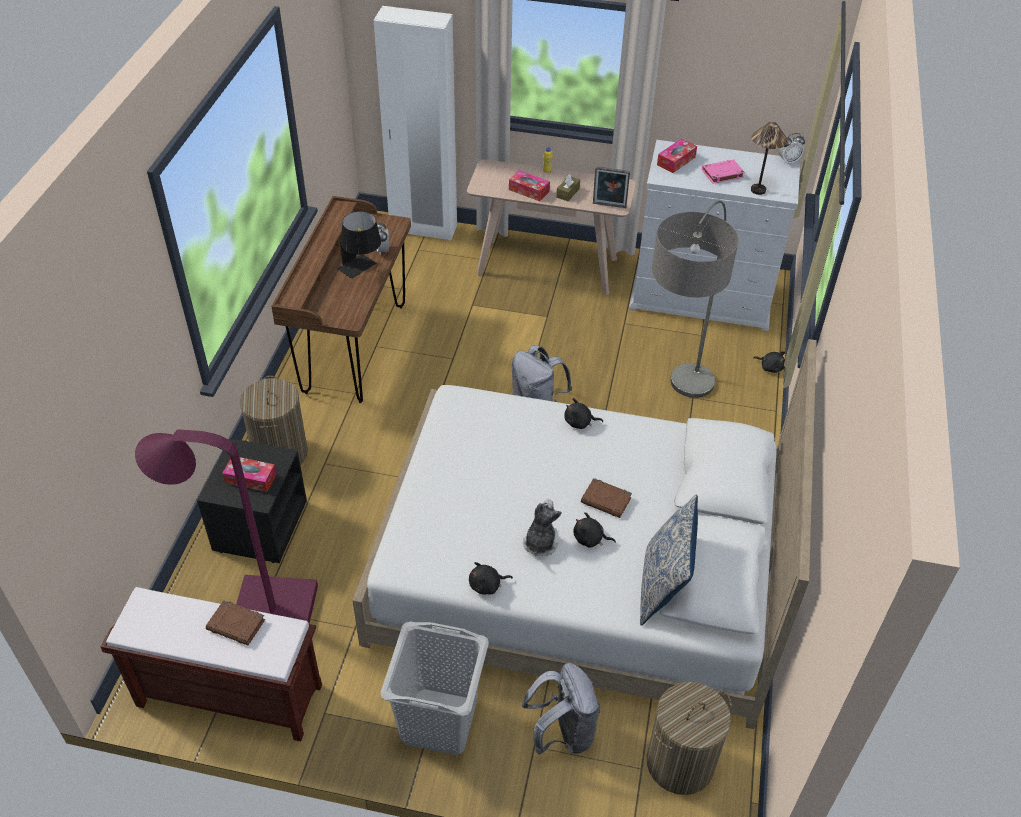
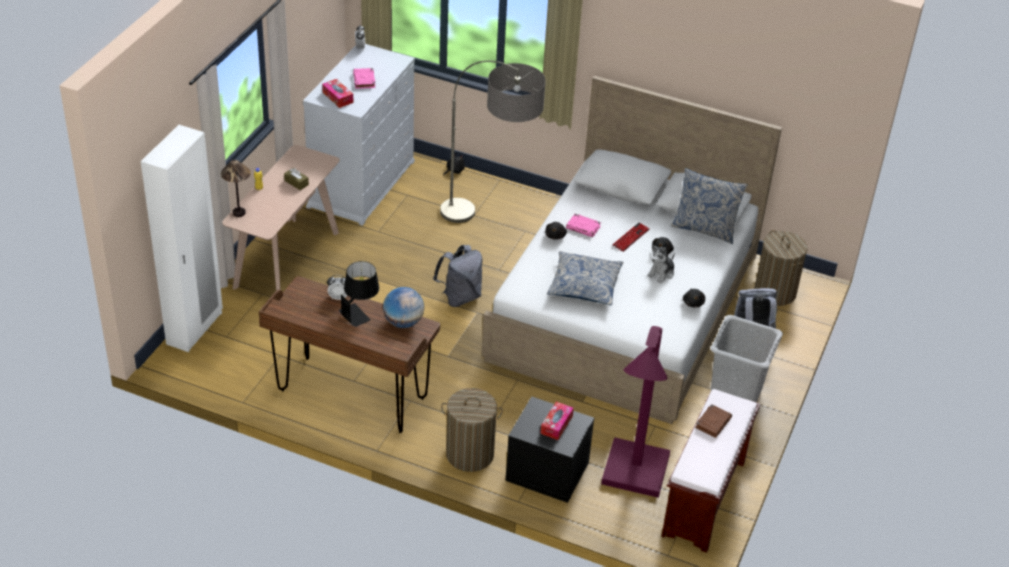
camera: 80 degrees left, 5 degrees down
(353, 302) = (403, 322): none -> globe
(488, 462) = (584, 285): none -> pillow
(529, 190) = (283, 203): tissue box -> none
(540, 542) = (661, 273): plush toy -> plush toy turned 75 degrees counterclockwise
(606, 500) = (630, 238): brown book -> keyboard
(608, 448) = (583, 227): none -> pink book
(609, 206) = (324, 165): picture frame -> none
(758, 190) = (392, 70): table lamp -> table lamp (239, 213)

